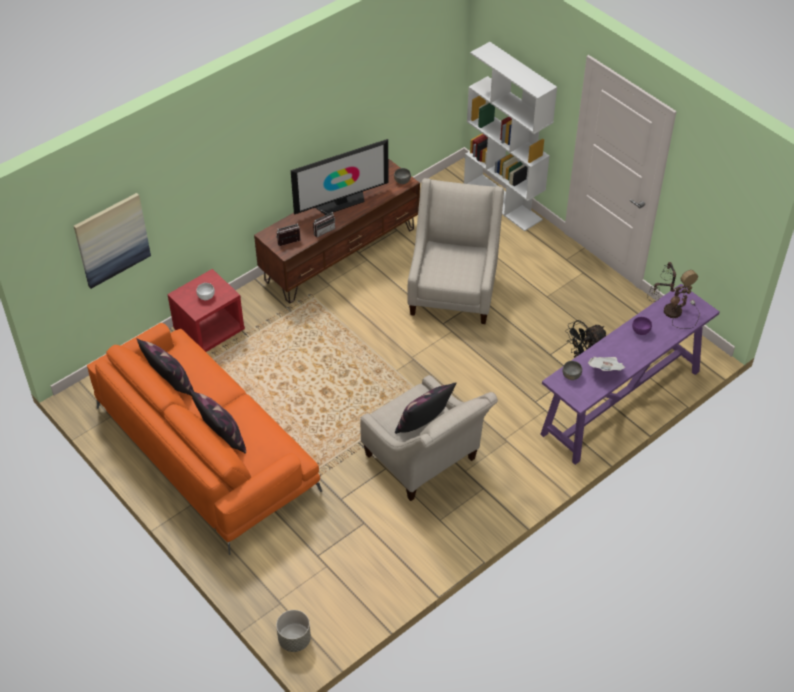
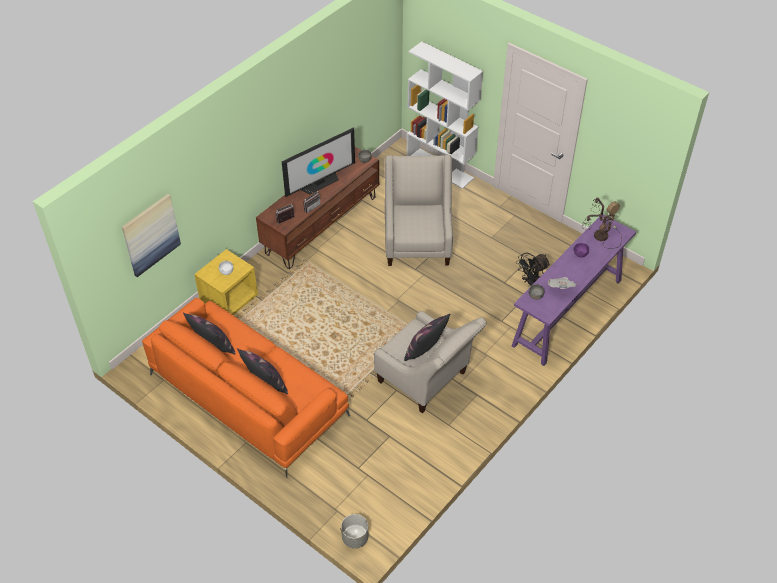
camera: 10 degrees left, 0 degrees up
(209, 330) = (229, 299): red nightstand -> yellow nightstand

